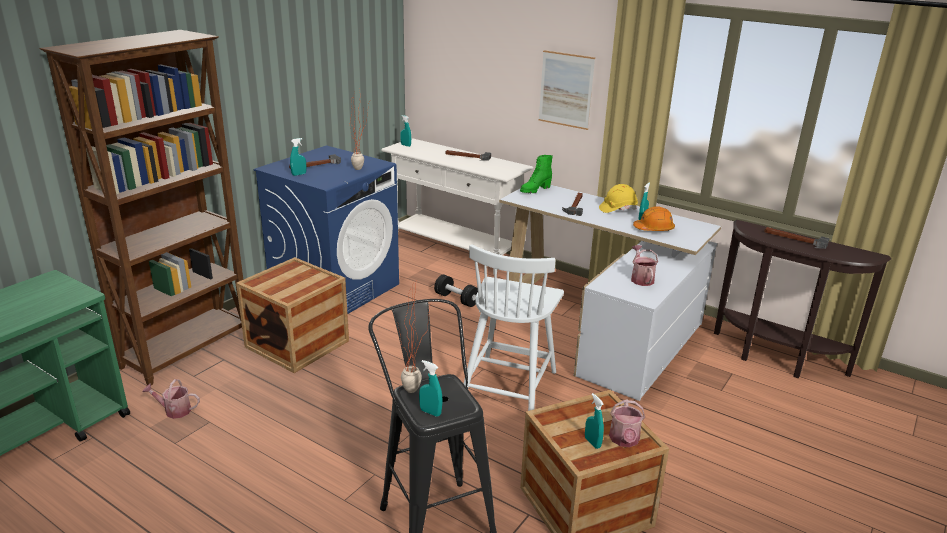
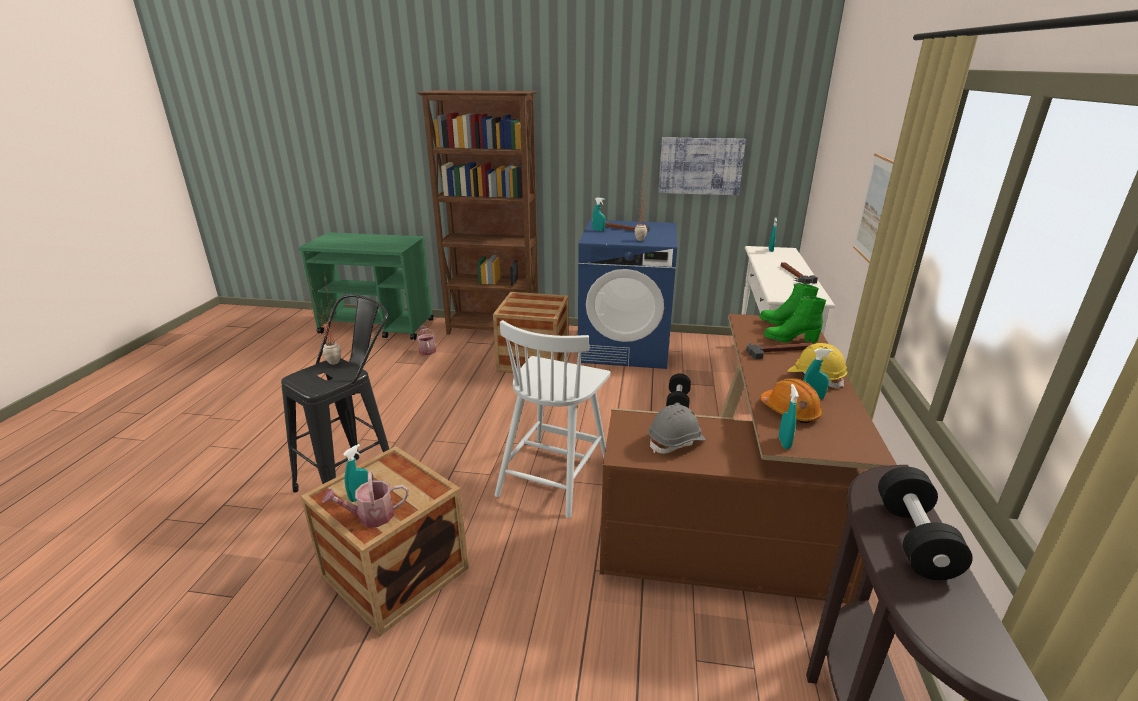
camera: 65 degrees right, 0 degrees up
(334, 83) = (700, 166): none -> picture
(430, 412) = (304, 376): turquoise spray bottle -> turquoise spray bottle (784, 443)
(508, 388) = (554, 474): white chair -> white chair turned 60 degrees counterclockwise
(560, 197) = (790, 339): none -> green boot
(603, 324) = (742, 509): white desk -> brown desk
(641, 278) = (676, 442): watering can -> grey hard hat
(794, 240) = (914, 539): hammer -> black dumbbell

